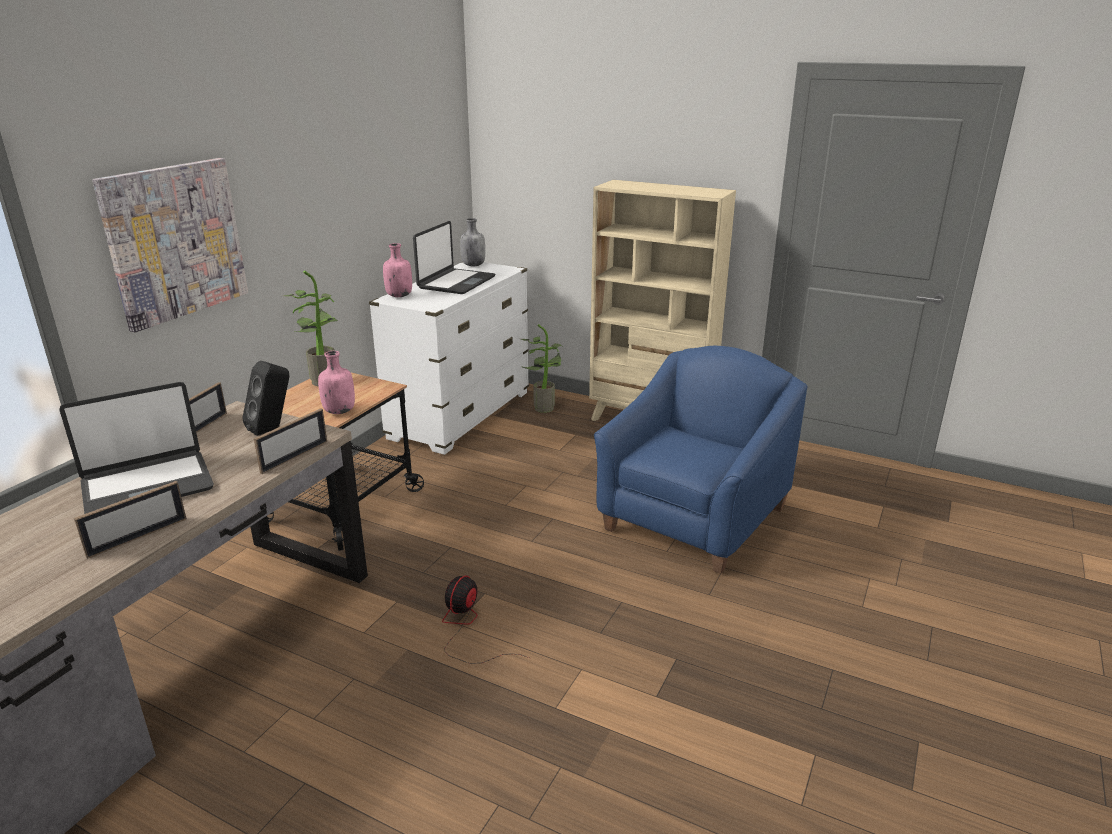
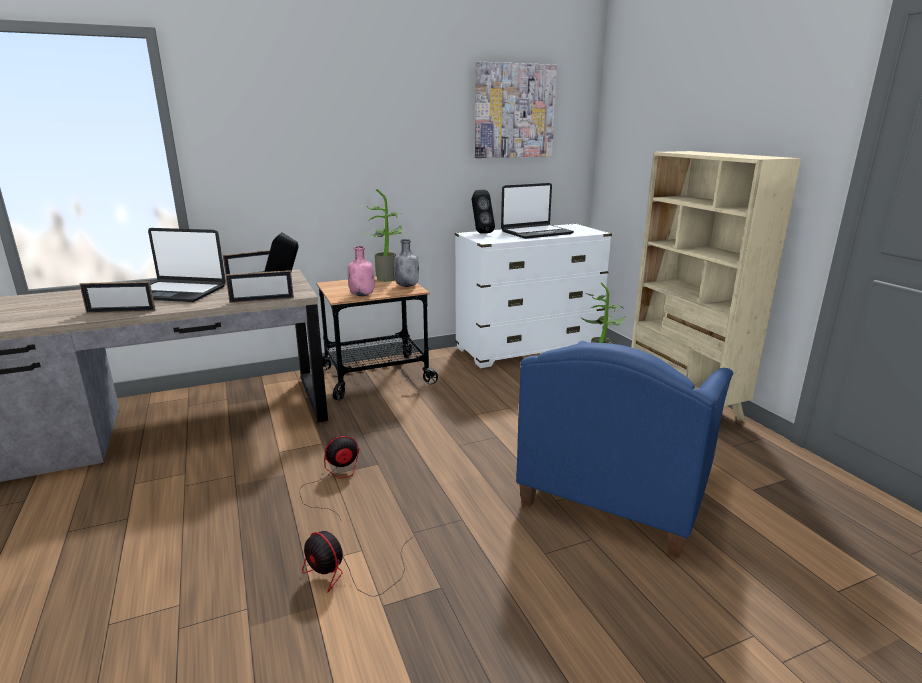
camera: 40 degrees right, 5 degrees down
(175, 241) = (281, 149): picture -> picture (514, 111)
(399, 296) = (480, 233): pink bottle -> black speaker
(473, 265) = (572, 226): grey bottle -> grey bottle (407, 285)
(599, 692) = (348, 574): none -> fan
(693, 519) = (618, 487): blue armchair -> blue armchair turned 135 degrees clockwise

